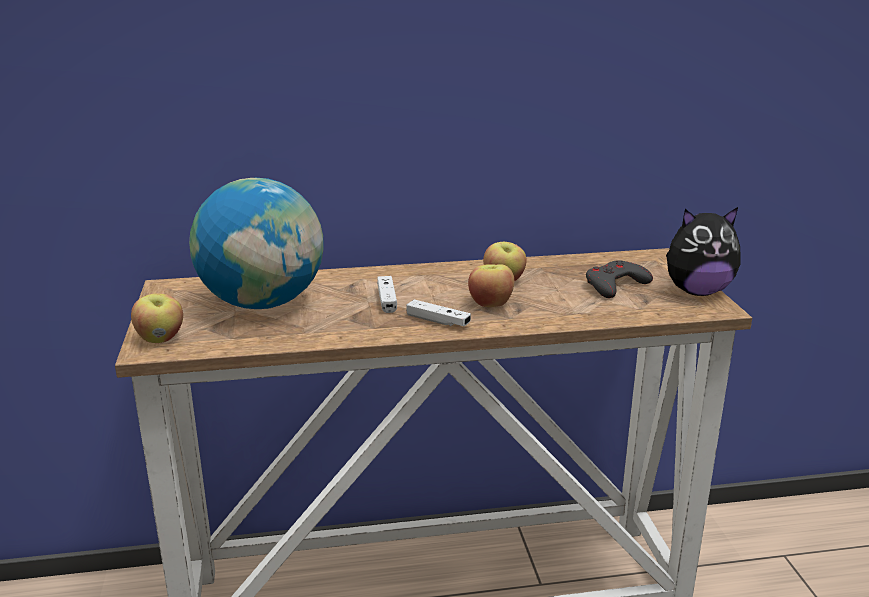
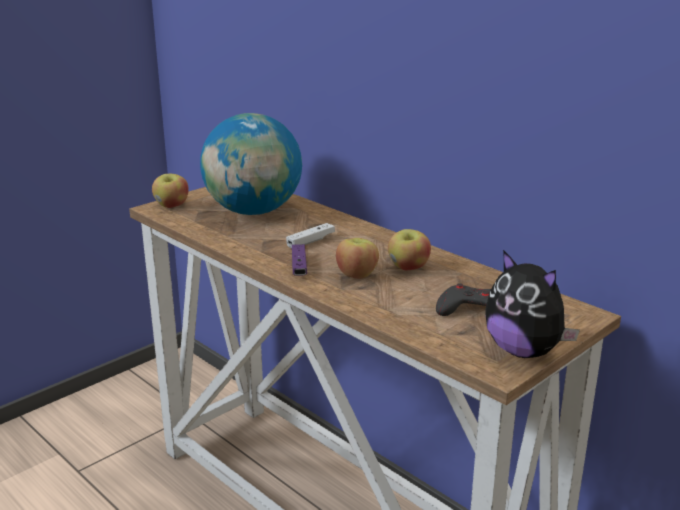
camera: 55 degrees right, 0 degrees up
(438, 321) = (299, 266): white game controller -> purple game controller

